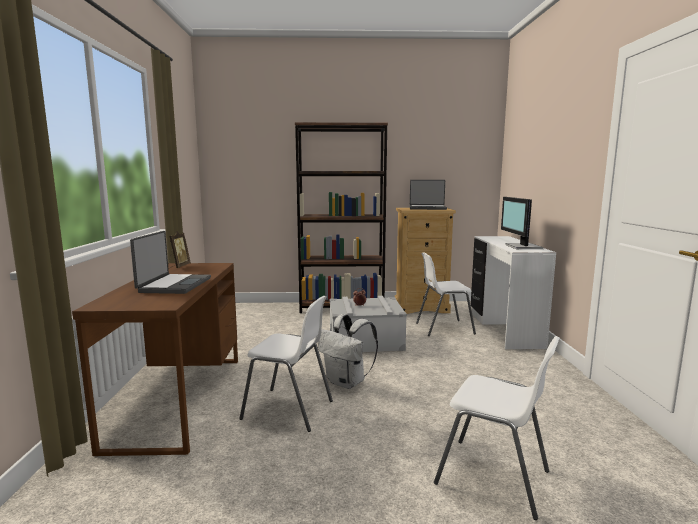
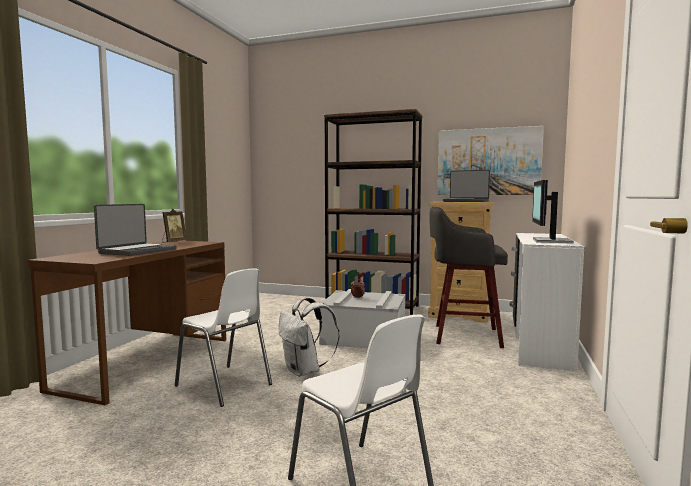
camera: 20 degrees right, 5 degrees down
(441, 172) = (488, 162): none -> picture
(443, 328) = (464, 336): white chair -> grey stool

